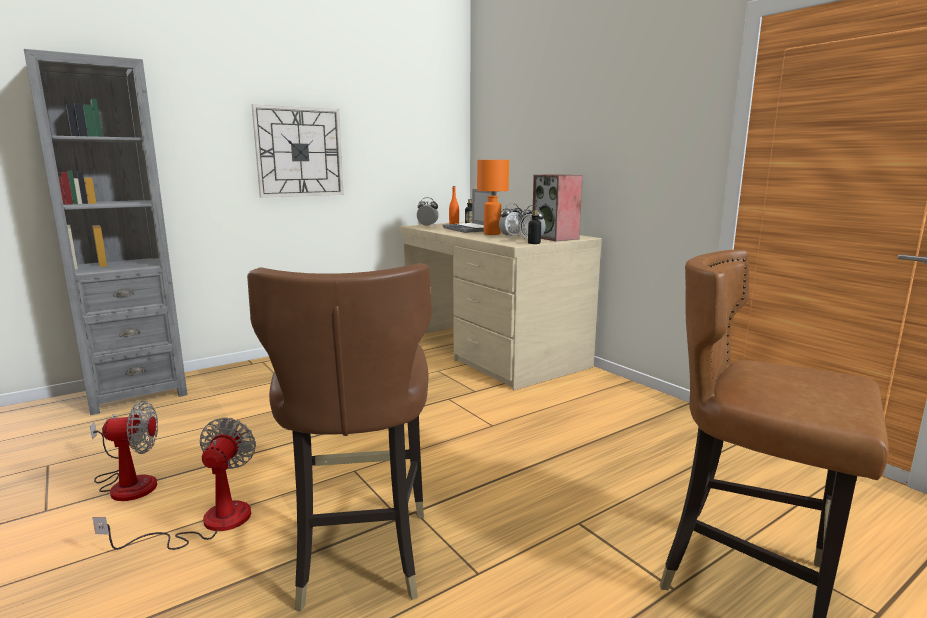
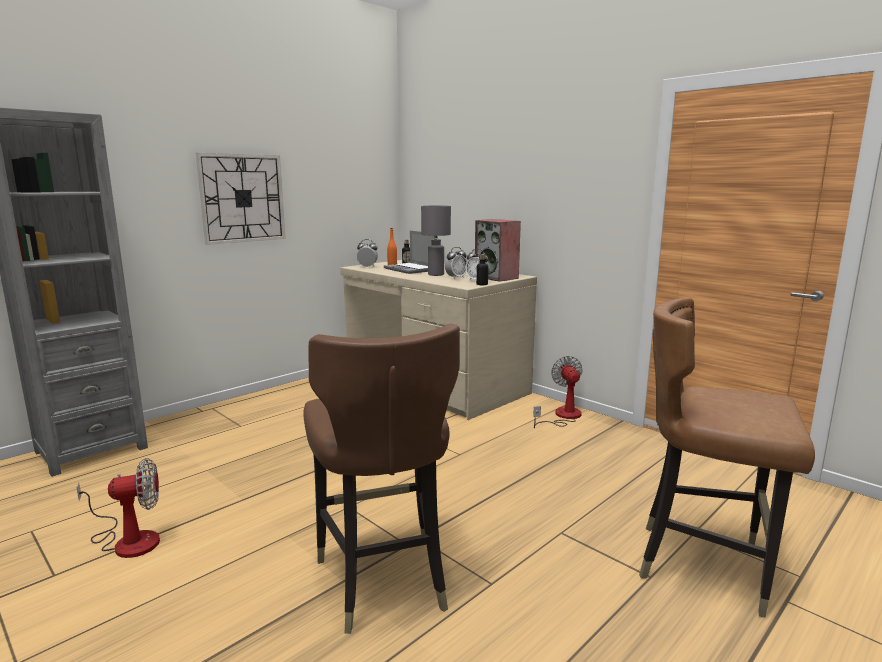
camera: 10 degrees left, 0 degrees up
(208, 523) = (229, 569): fan -> fan (562, 416)
(492, 234) = (436, 274): orange table lamp -> grey table lamp

